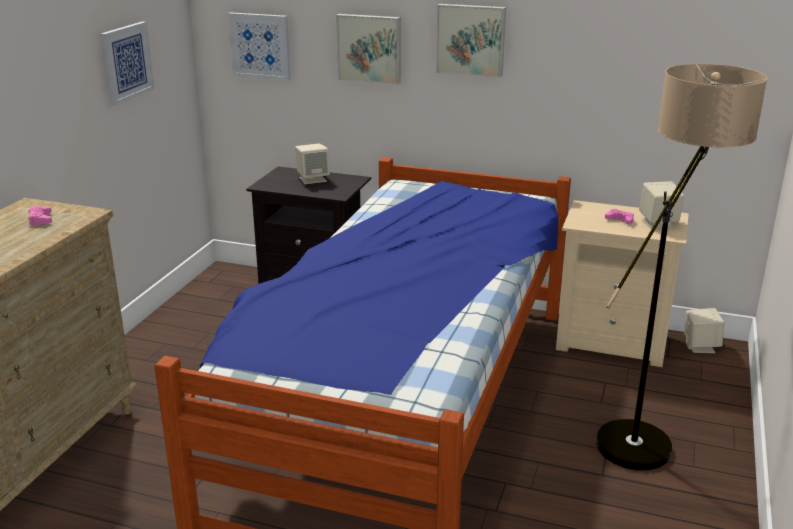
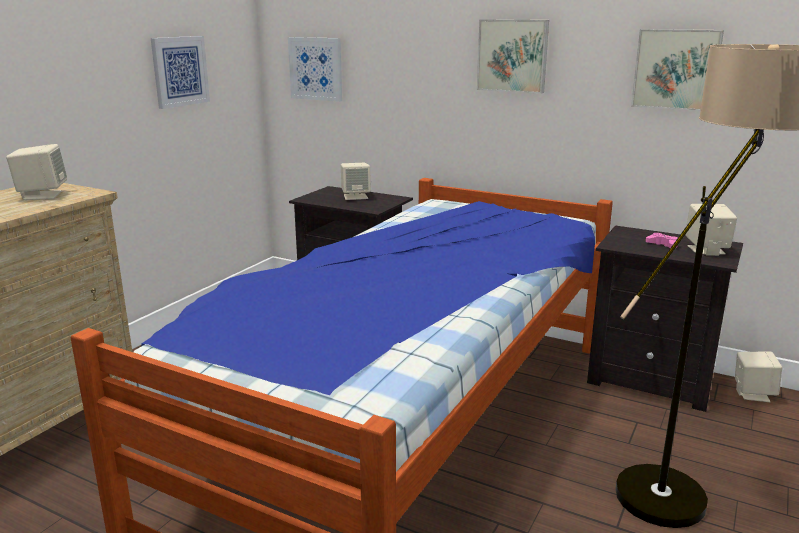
camera: 10 degrees right, 5 degrees down
(40, 220) = (42, 195): pink game controller -> beige speaker
(370, 48) = (415, 67): picture -> picture (676, 69)
(612, 341) = (652, 380): beige nightstand -> black nightstand

